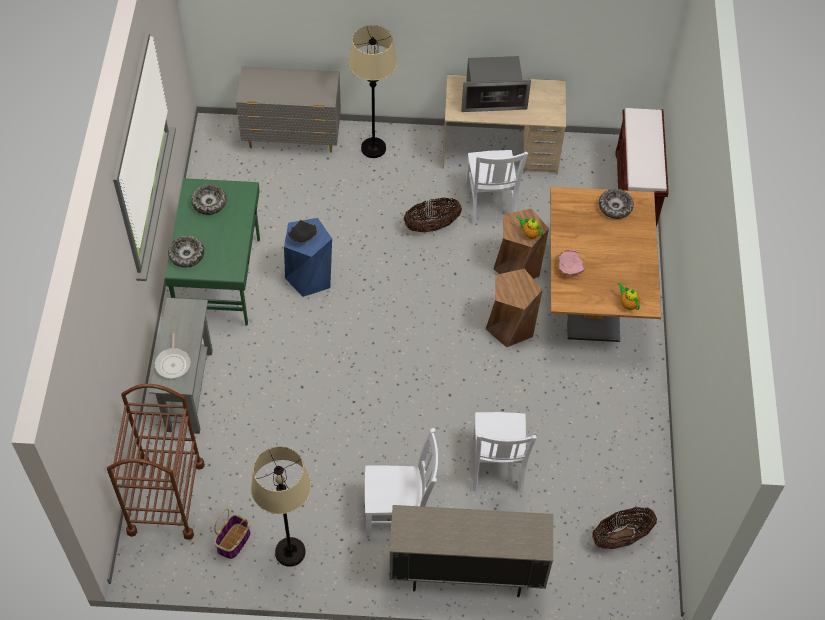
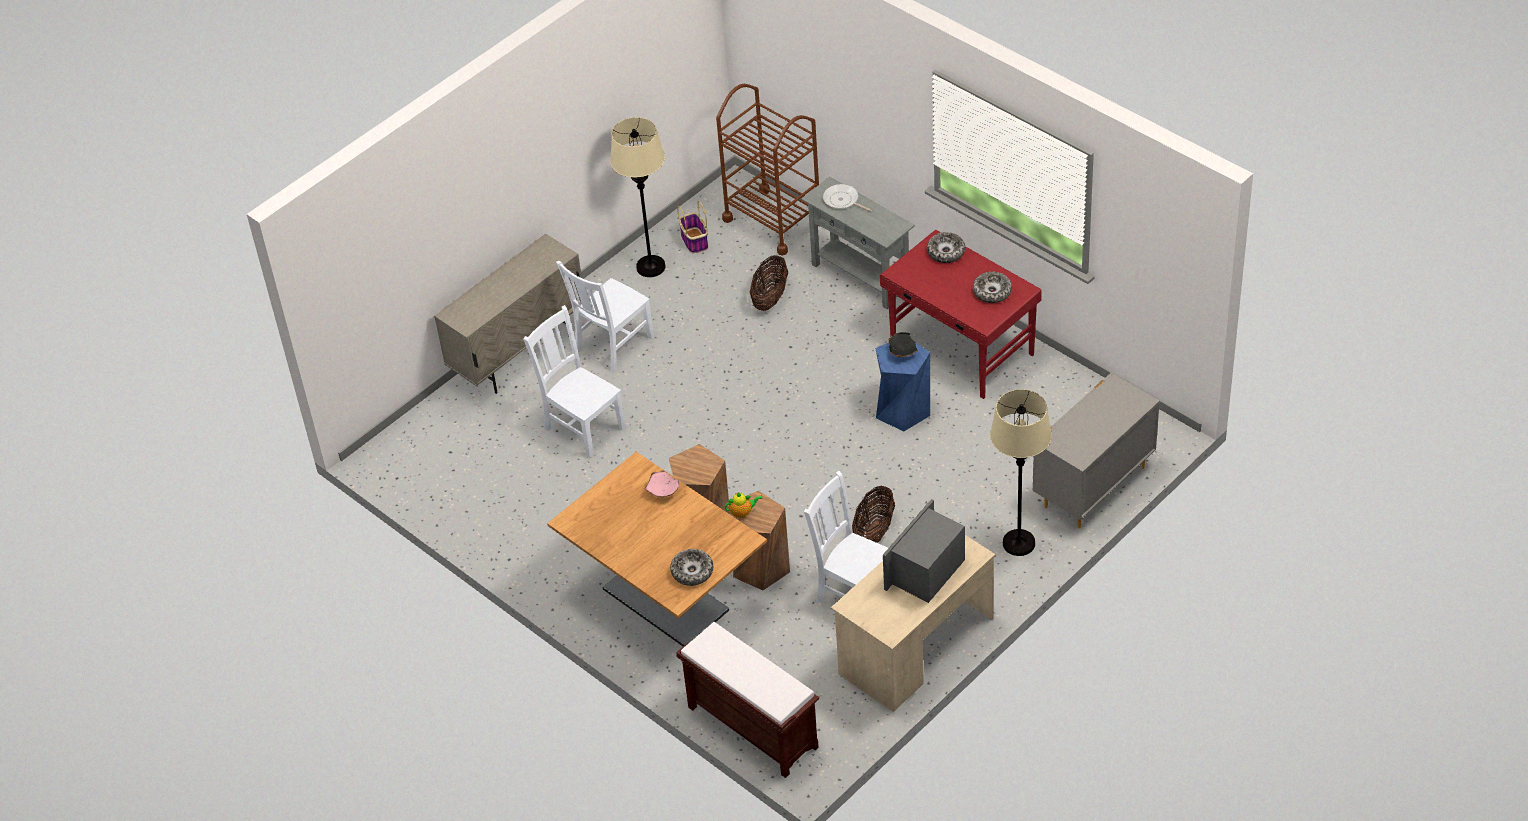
camera: 135 degrees right, 10 degrees down
(220, 278) = (961, 350): green desk -> red desk
(621, 537) = (439, 466): basket -> basket (770, 298)
(627, 304) = (584, 508): teapot -> none

